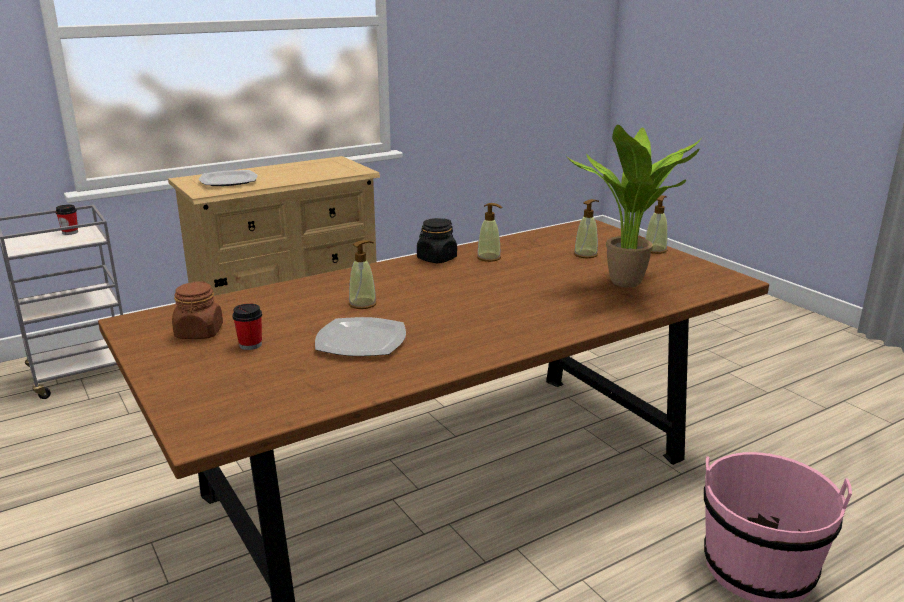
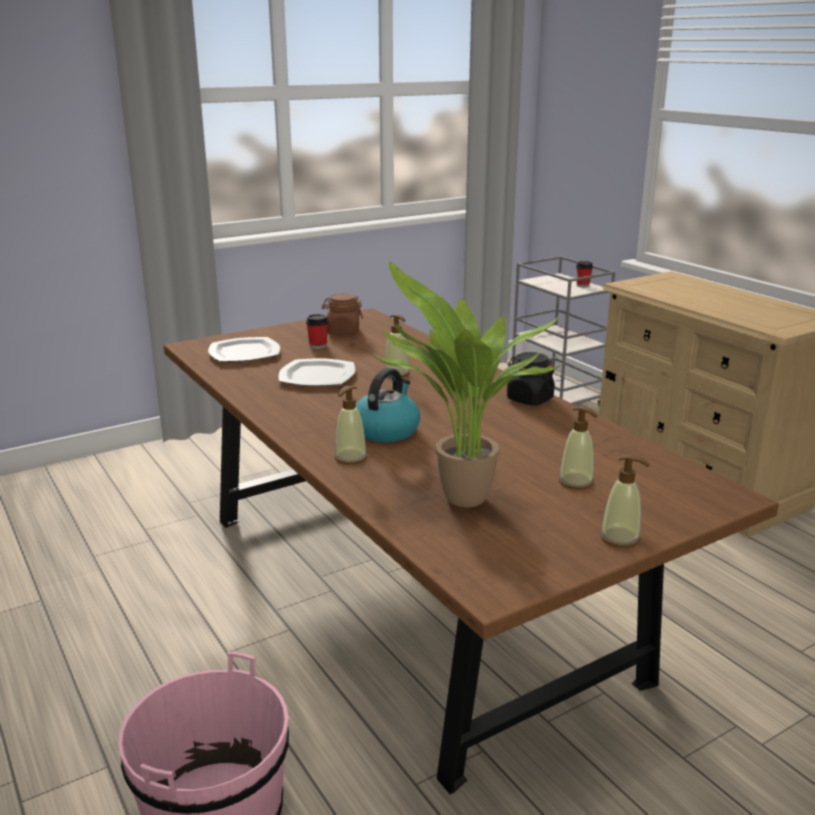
camera: 90 degrees right, 0 degrees up
(228, 181) = (677, 287): plate -> plate (243, 353)
(489, 258) = (541, 424): soap dispenser -> soap dispenser (350, 458)
(509, 307) = (386, 430): none -> kettle

